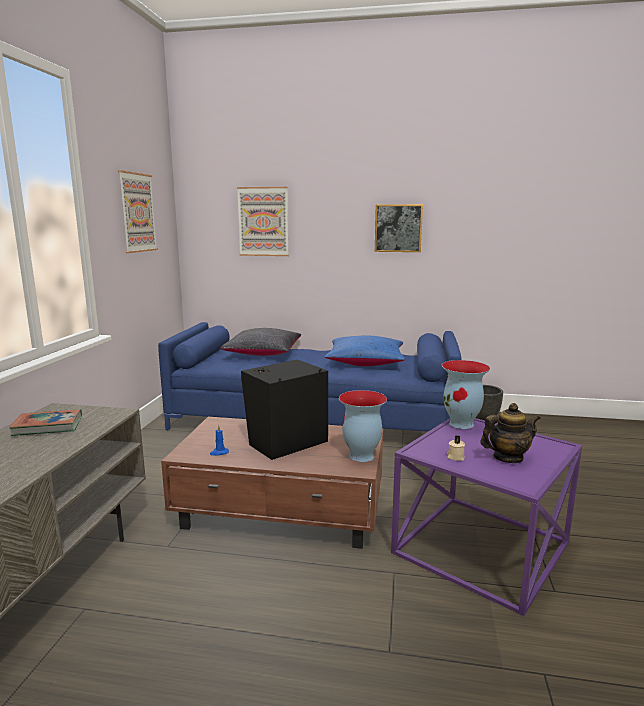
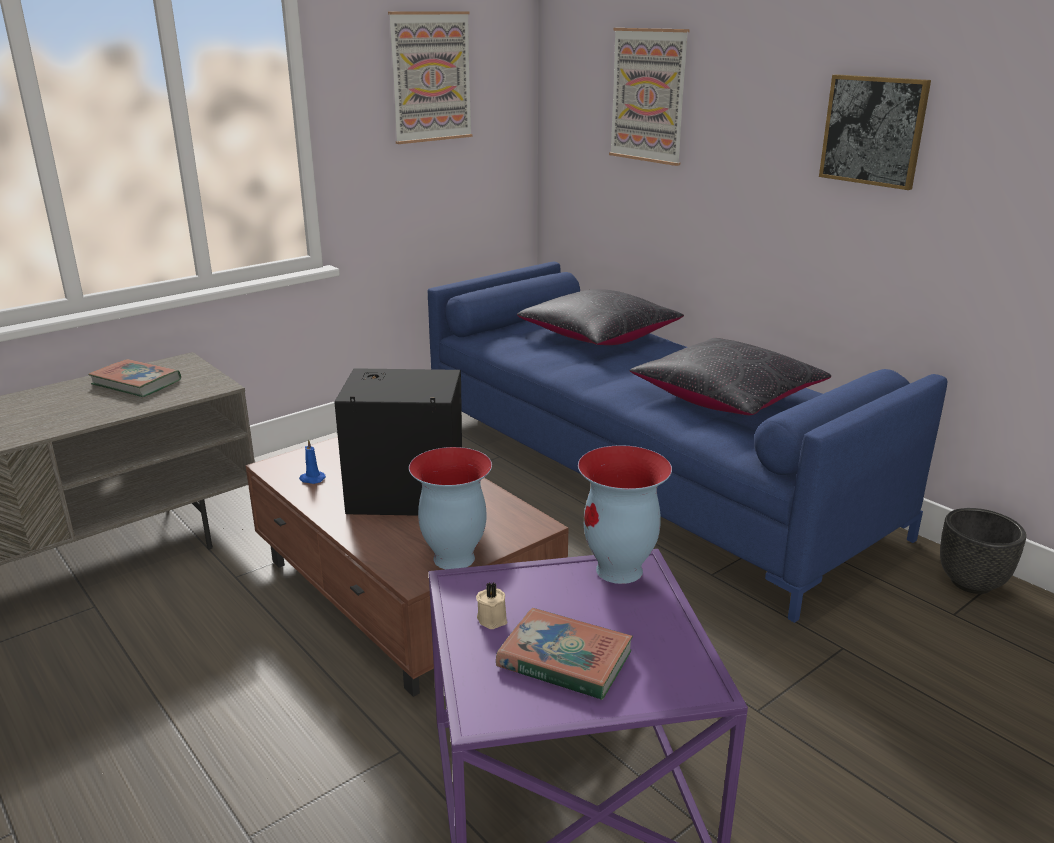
camera: 40 degrees right, 10 degrees up
(365, 362) = (727, 397): blue pillow -> black pillow
(507, 458) = (564, 660): teapot -> book

